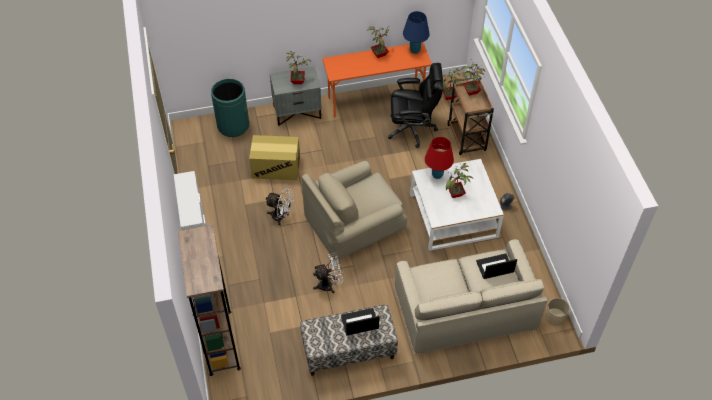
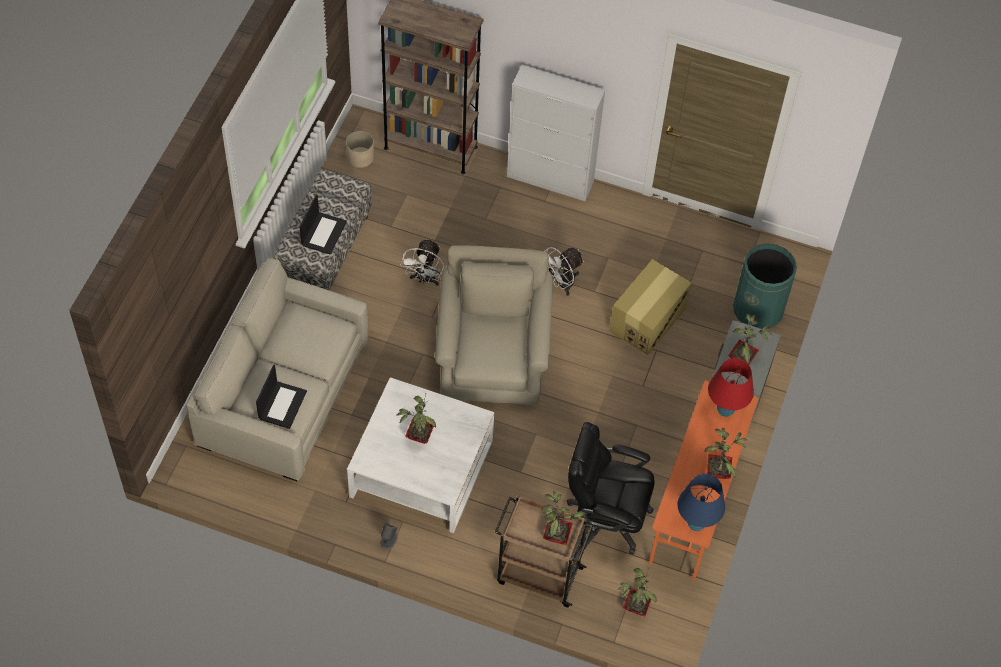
camera: 120 degrees right, 5 degrees up
(412, 128) = (606, 518): black office chair -> black office chair turned 75 degrees clockwise
(437, 175) = (465, 436): red table lamp -> red table lamp (725, 410)
(555, 317) = (194, 477): beige planter -> beige planter (360, 157)

